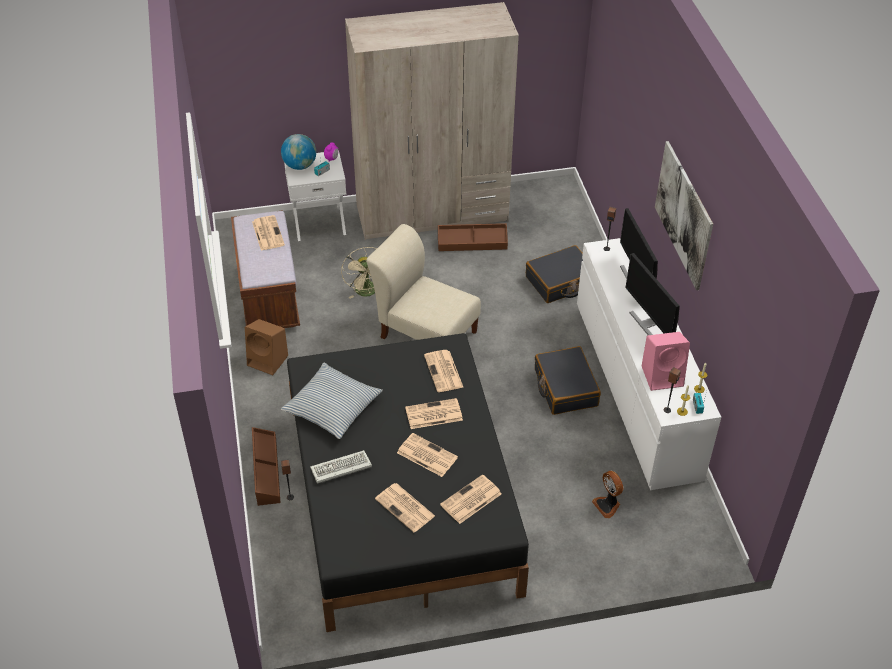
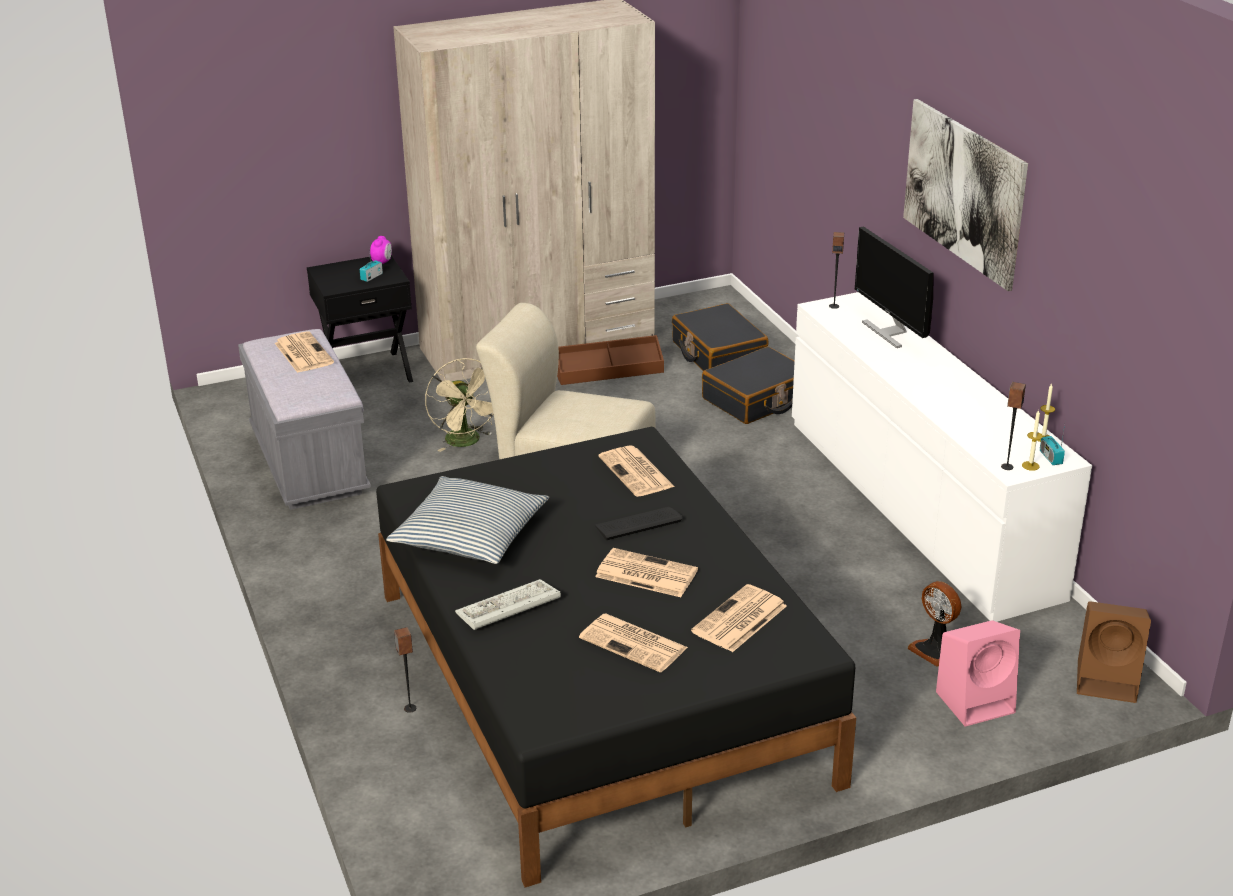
camera: 10 degrees left, 15 degrees down
(265, 471) = (359, 679): brown storage box -> none
(268, 296) = (309, 464): brown bench -> grey bench
(269, 360) = (329, 539): brown speaker -> brown speaker (1108, 681)
(300, 166) = (335, 274): globe -> none
(319, 222) = (367, 372): white nightstand -> black nightstand
(433, 414) = (638, 524): newspaper -> keyboard
(565, 387) = (810, 517): black suitcase -> black suitcase (718, 353)
(648, 323) = (931, 376): monitor -> none
(663, 375) = (982, 429): pink speaker -> pink speaker (976, 701)

